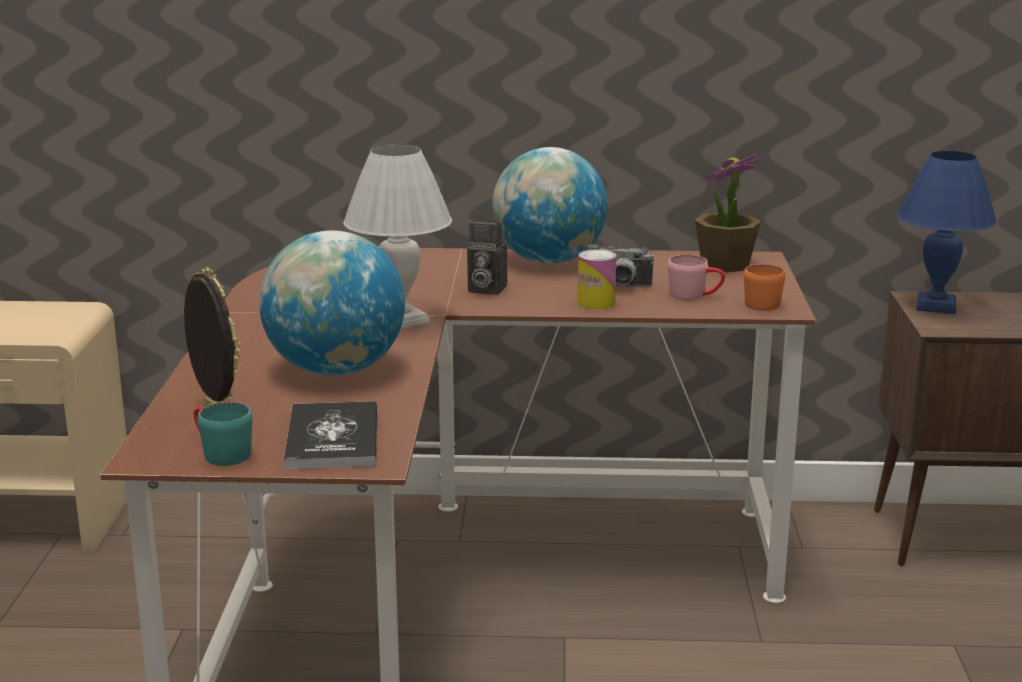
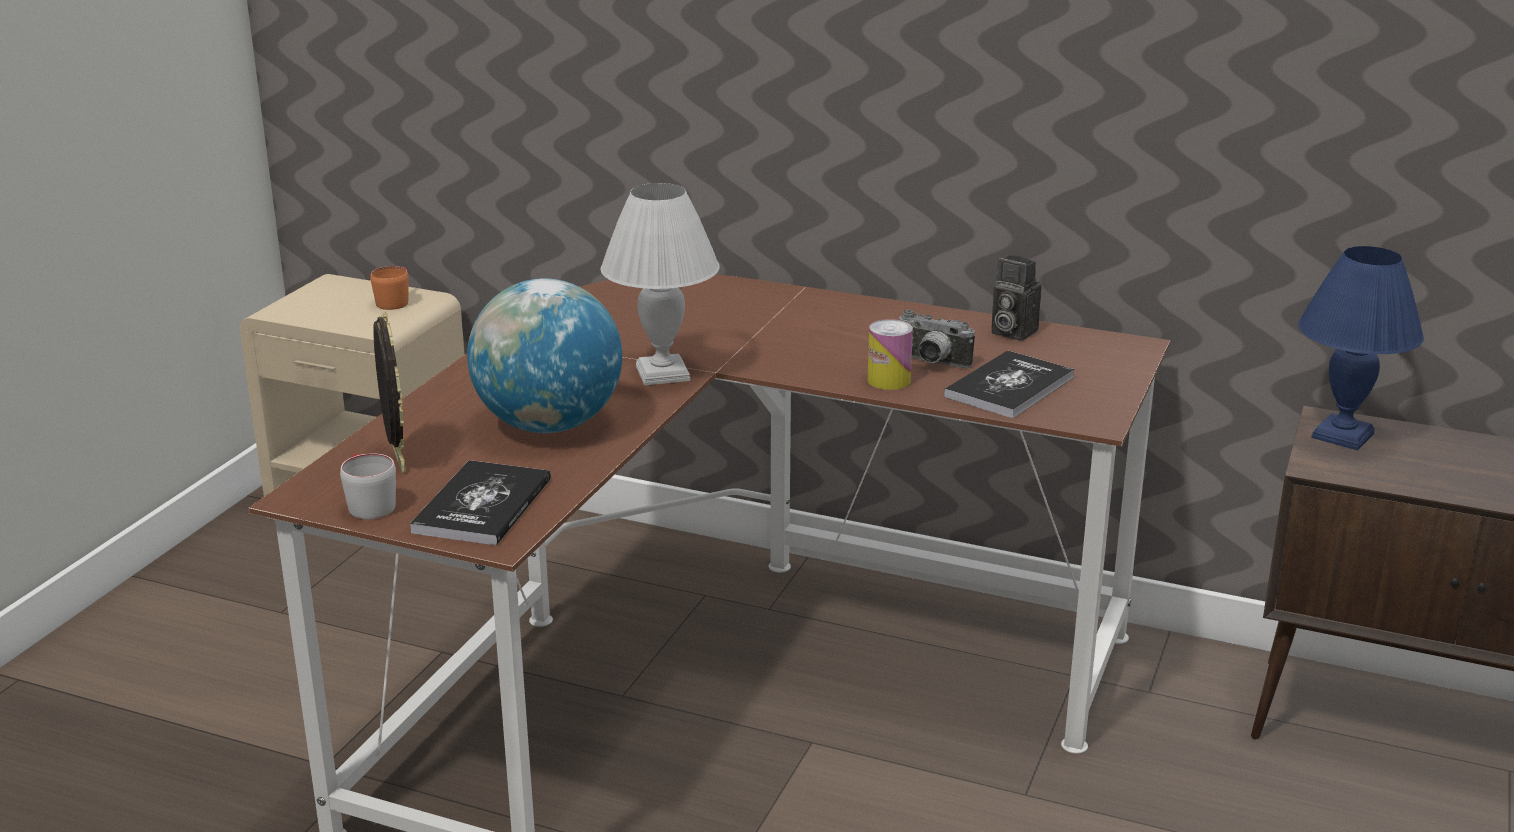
camera: 20 degrees right, 5 degrees up
(220, 453) = (368, 503): turquoise mug -> grey mug
(484, 289) = (783, 345): camera -> camera (1010, 332)
(549, 261) = (885, 317): globe -> none
(695, 295) = (1009, 387): pink mug -> book
(725, 265) = (1082, 350): potted plant -> none
(759, 302) = (1076, 407): orange mug -> orange mug (395, 301)

